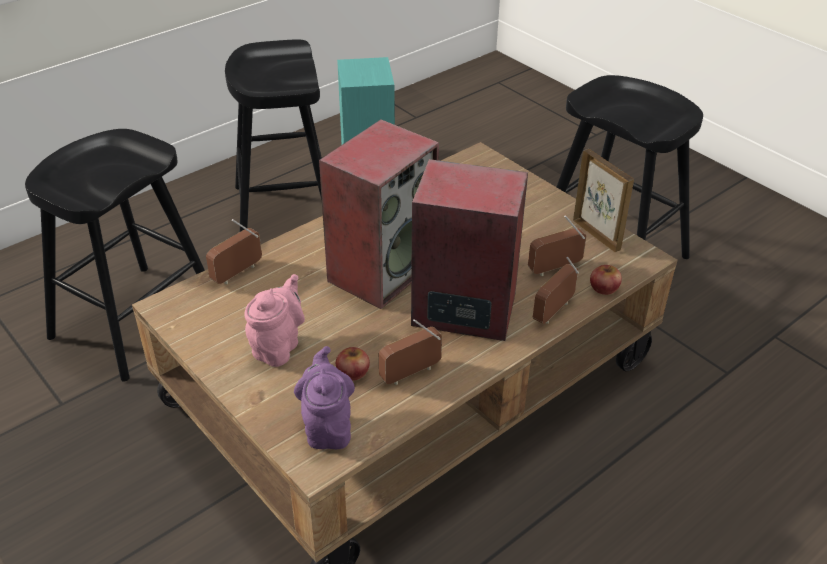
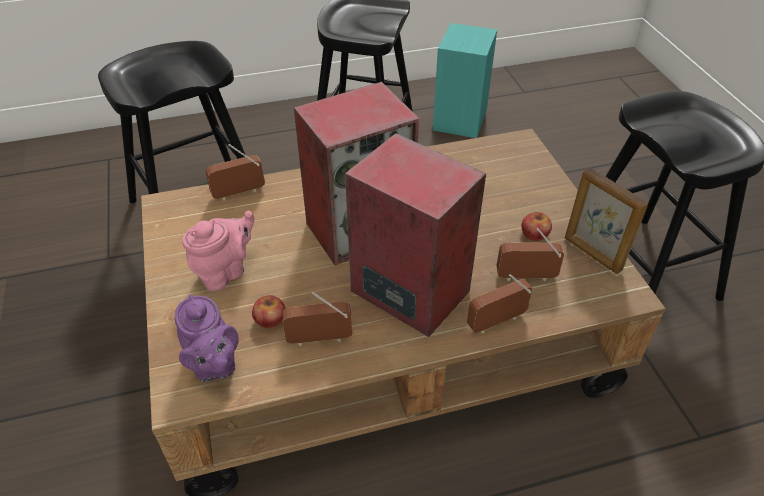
camera: 25 degrees right, 5 degrees up
(327, 427) = (213, 365): purple teapot -> purple teapot turned 135 degrees clockwise
(597, 234) = (592, 254): picture frame -> picture frame turned 150 degrees clockwise
(604, 288) = (565, 314): apple -> apple (534, 234)

